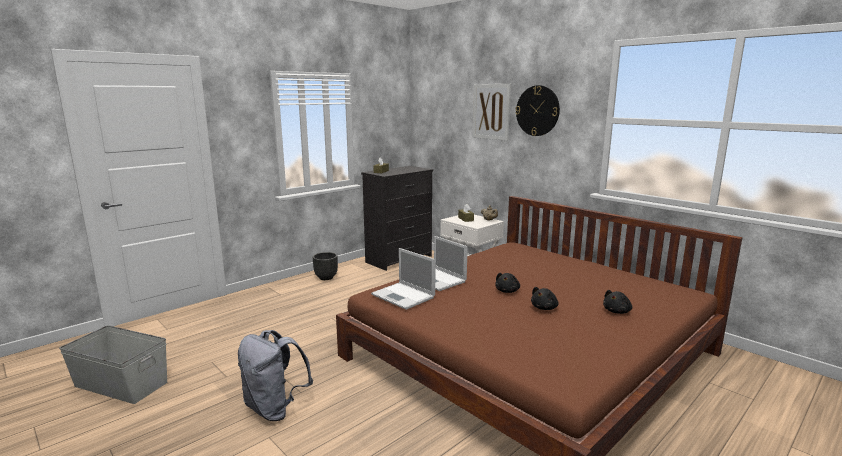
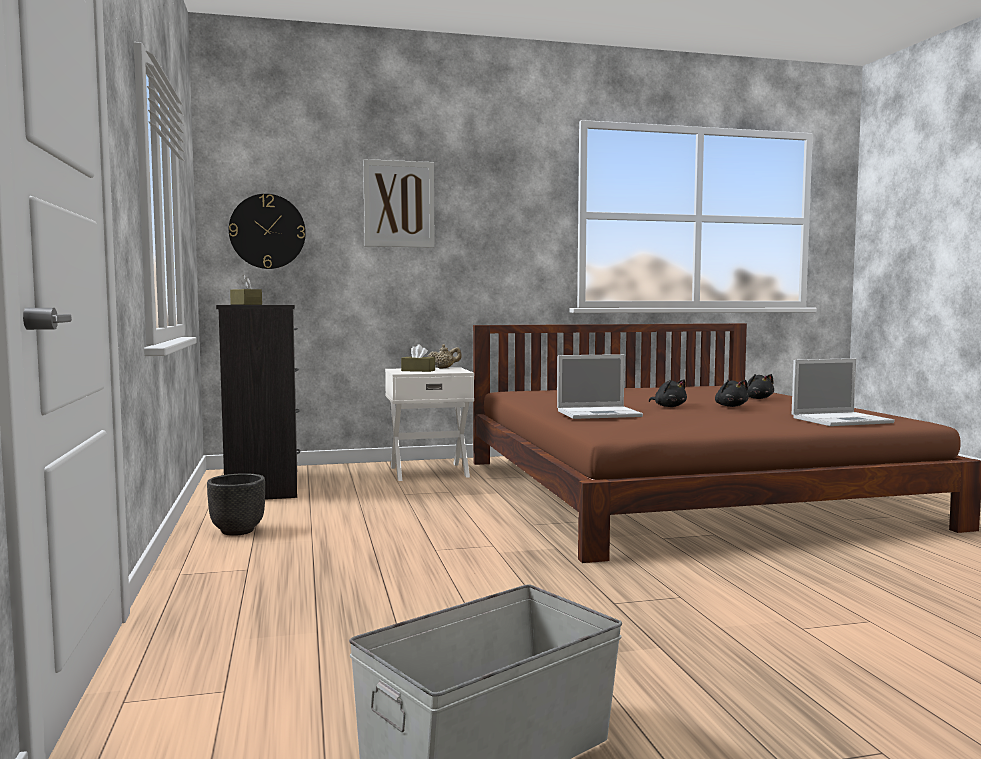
camera: 60 degrees left, 10 degrees down
(275, 408) = (720, 617): grey backpack -> none
(404, 296) = (643, 425): laptop -> laptop (842, 420)
(537, 111) = (481, 203): wall clock -> wall clock (267, 231)

